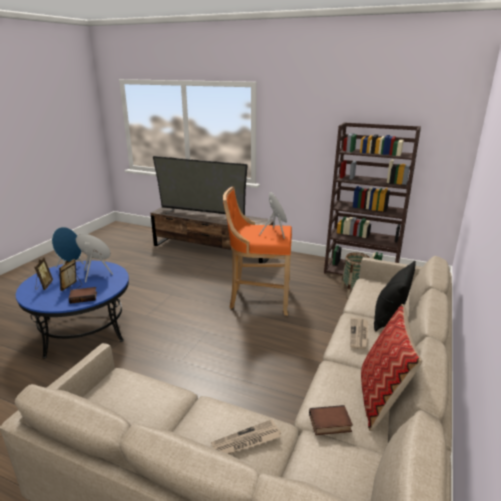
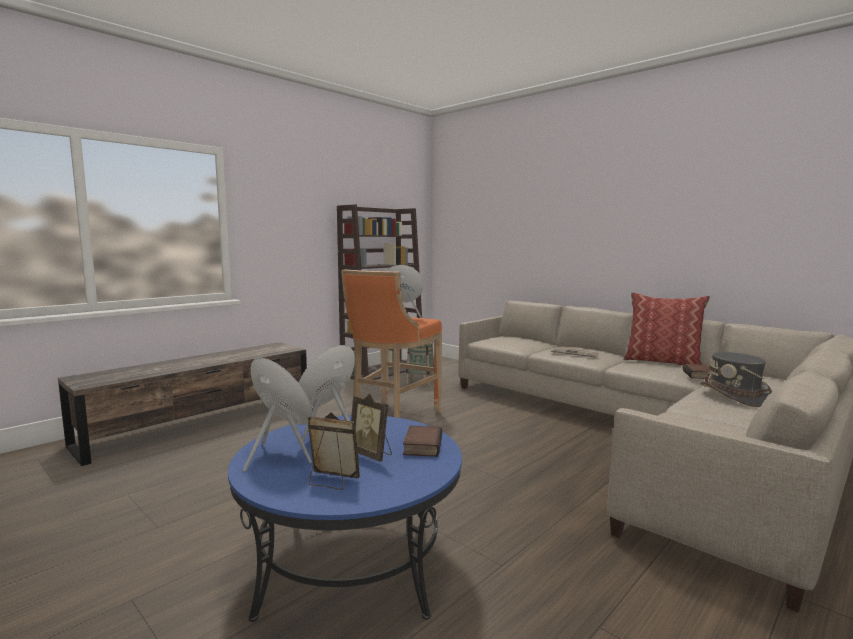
camera: 70 degrees left, 15 degrees down
(202, 214) = (176, 364): television -> none
(246, 441) = (734, 396): newspaper -> grey hat
(389, 319) = (551, 345): black pillow -> none

